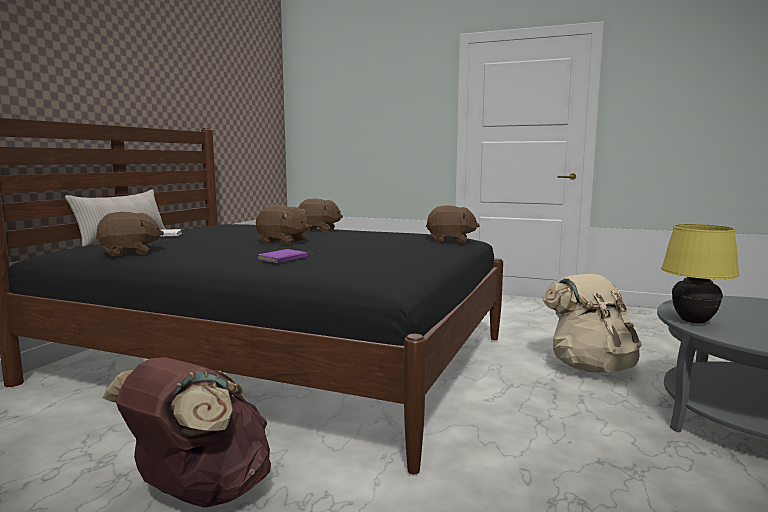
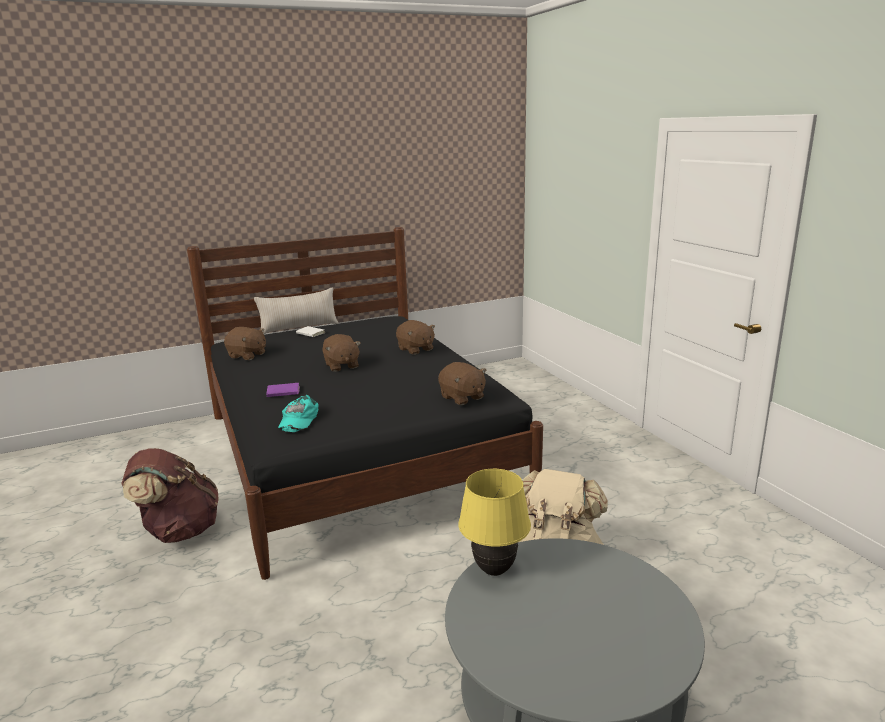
camera: 45 degrees right, 10 degrees up
(367, 266) = (298, 419): none -> turquoise cap

